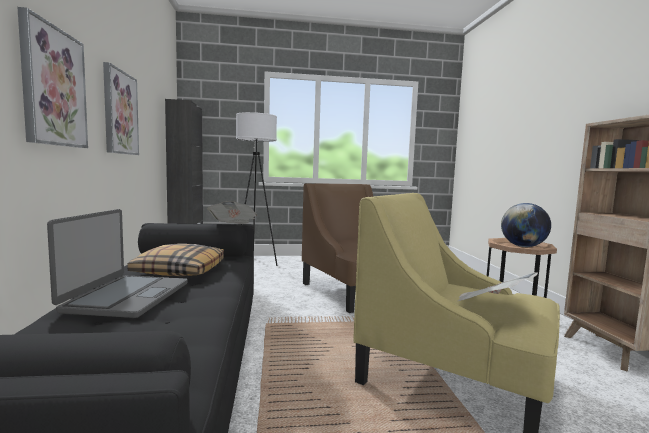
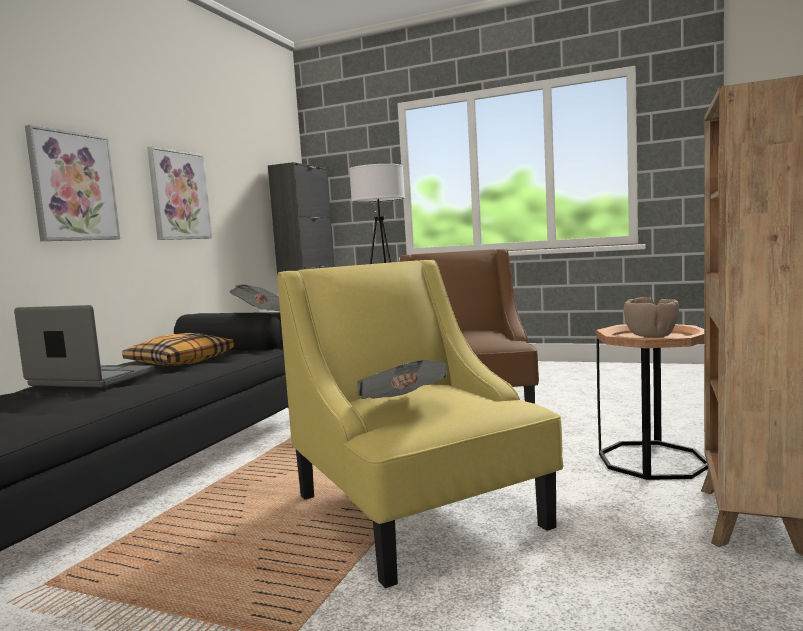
camera: 30 degrees right, 0 degrees up
(127, 297) = (91, 379): laptop -> laptop turned 105 degrees counterclockwise
(523, 246) = (650, 336): globe -> brown bowl

